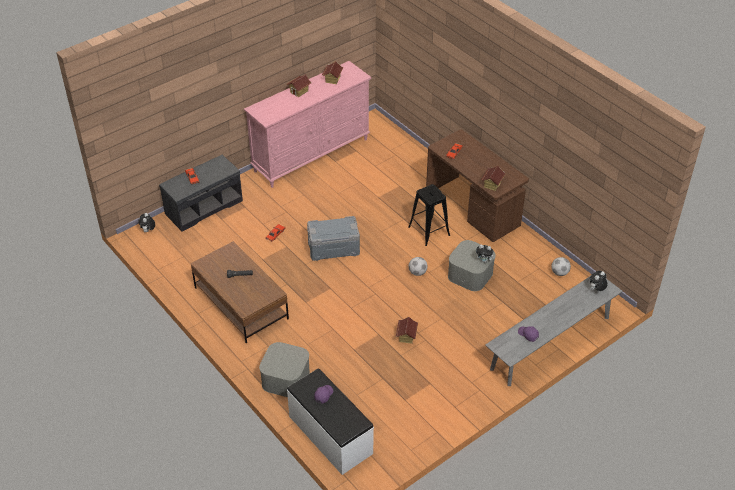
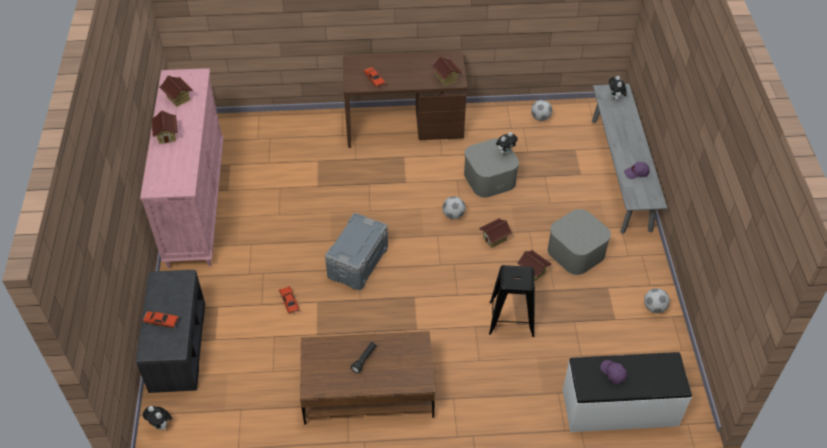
camera: 55 degrees left, 5 degrees up
(285, 378) = (514, 407): grey storage box -> grey storage box (576, 252)
(416, 303) = (494, 239): none -> toy house
(429, 231) = (404, 175): black stool -> black stool (511, 319)
(436, 418) = (654, 307): none -> football

